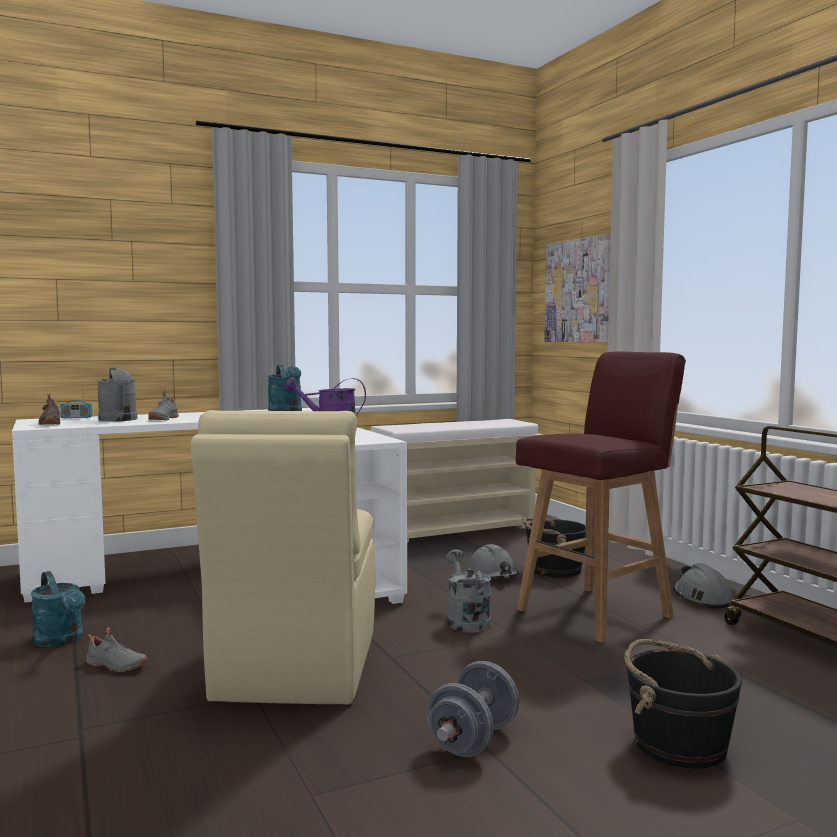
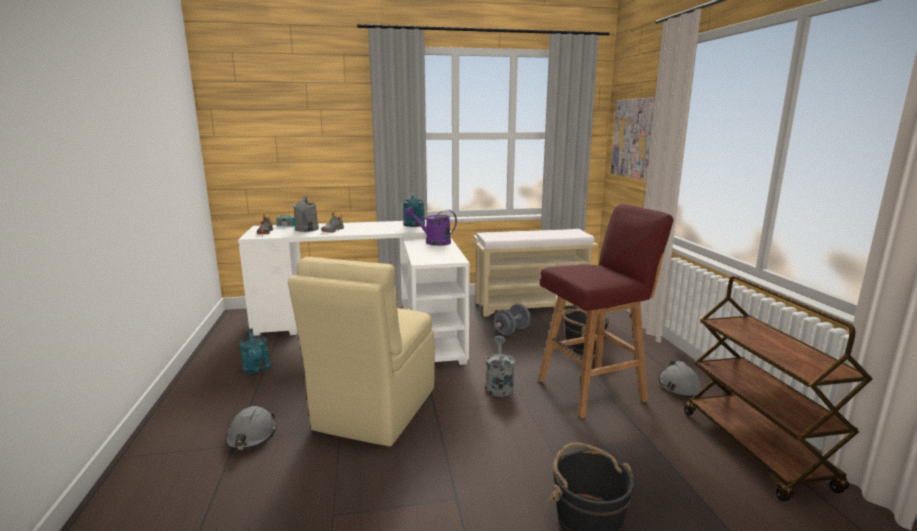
camera: 15 degrees right, 10 degrees up
(115, 666) = (276, 394): grey shoe -> none
(473, 740) = (451, 489): grey dumbbell -> grey dumbbell (511, 331)
(493, 575) = (537, 347): grey hard hat -> grey hard hat (251, 437)

